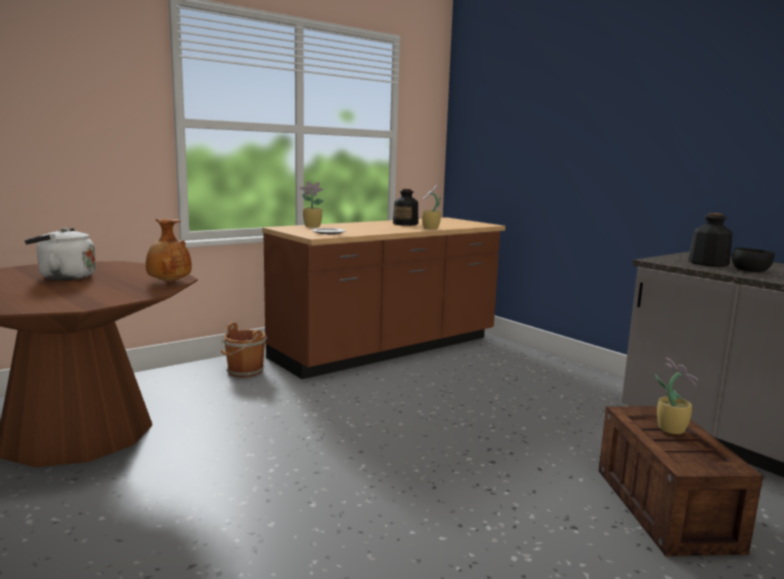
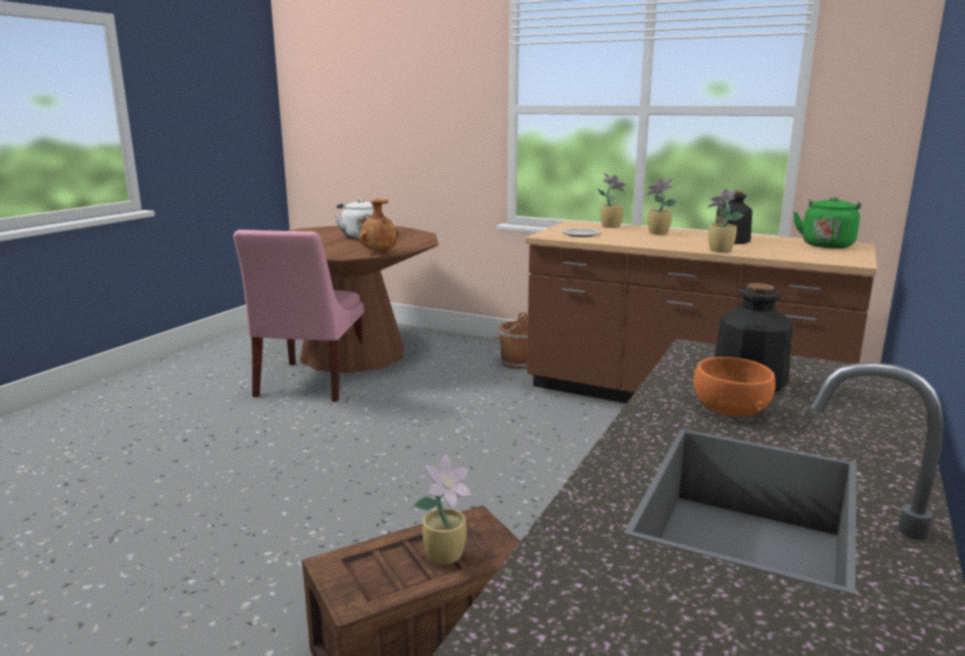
camera: 65 degrees right, 5 degrees up
(124, 473) = (308, 383): none -> pink chair
(355, 226) = (657, 233): none -> potted plant
(441, 220) = (827, 245): none -> green kettle
(750, 270) = (730, 408): black bowl -> orange bowl

